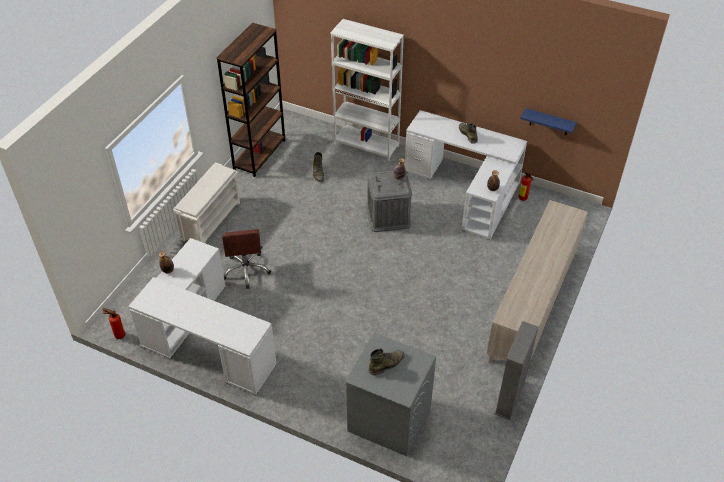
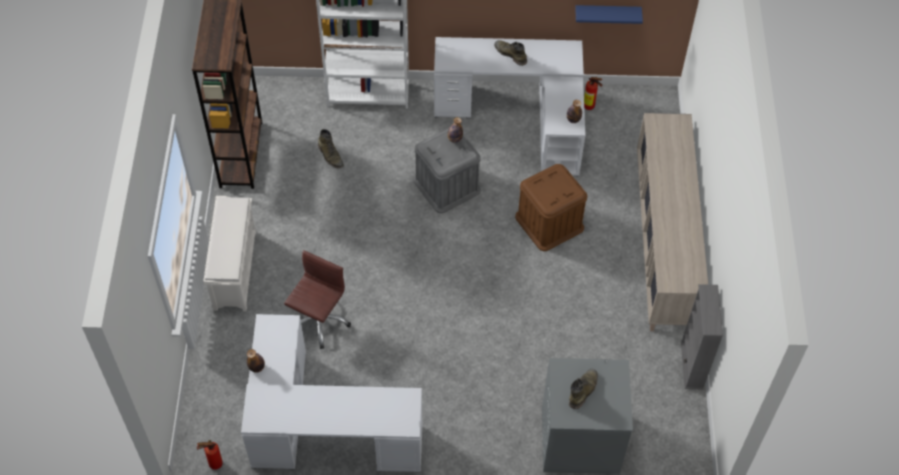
camera: 25 degrees left, 10 degrees up
(246, 270) = (318, 320): brown office chair -> brown office chair turned 120 degrees counterclockwise
(450, 263) = (549, 222): none -> brown storage box

